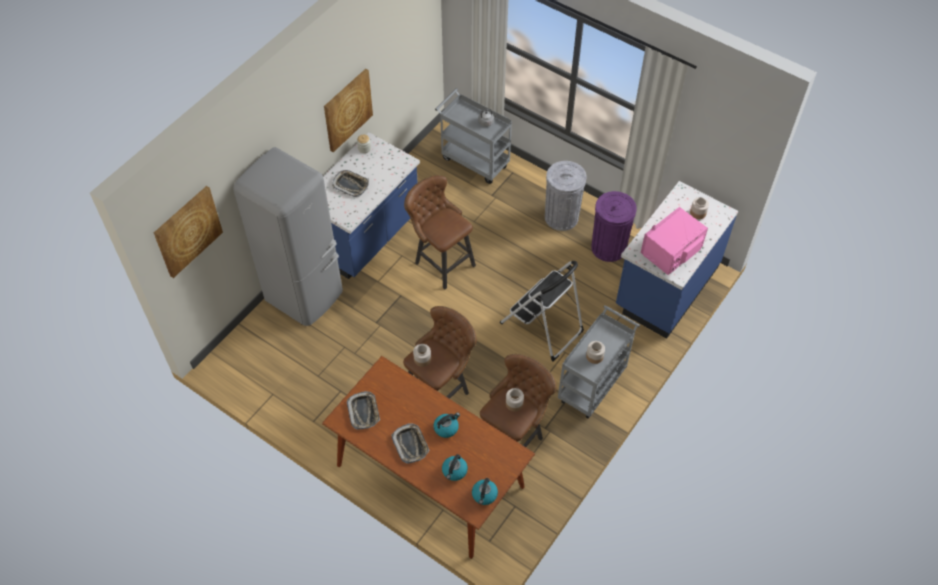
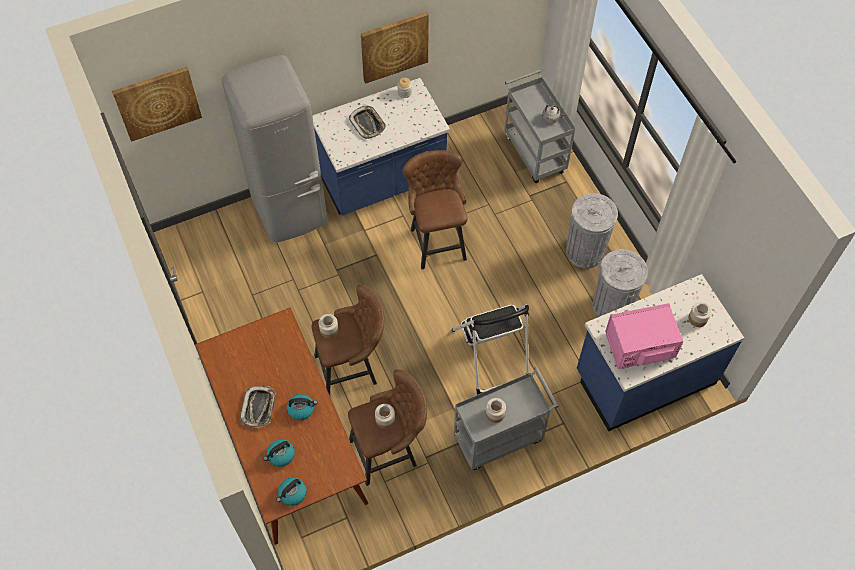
camera: 30 degrees right, 5 degrees up
(364, 412) = (238, 353): tray -> none
(608, 247) = (612, 306): purple trash can -> grey trash can

